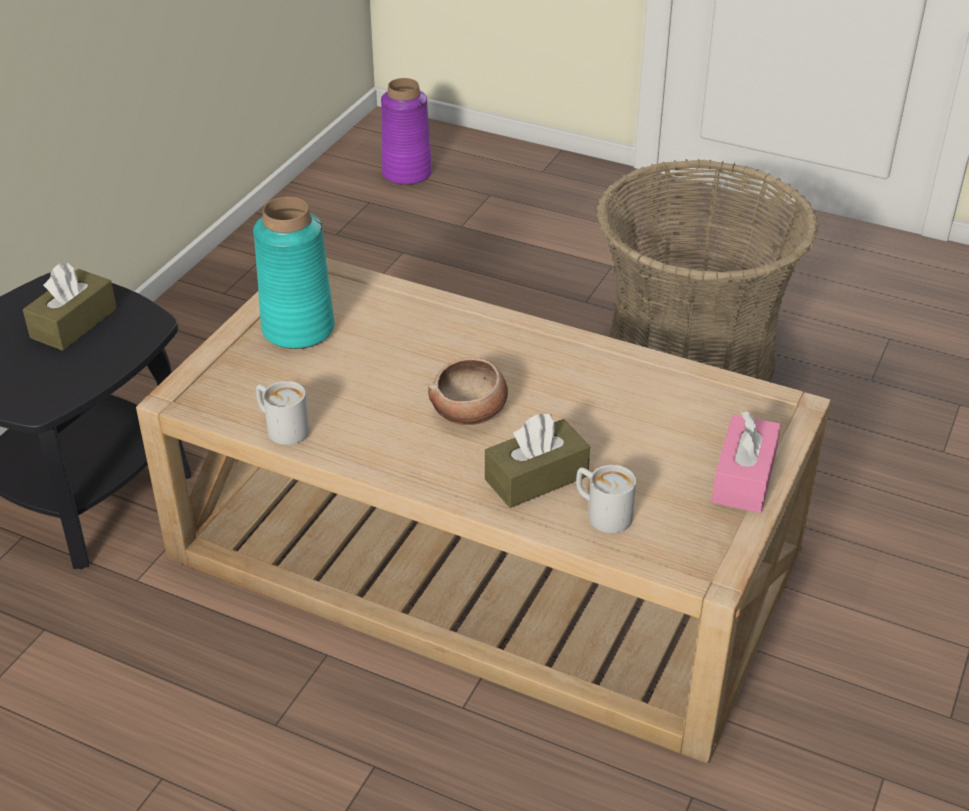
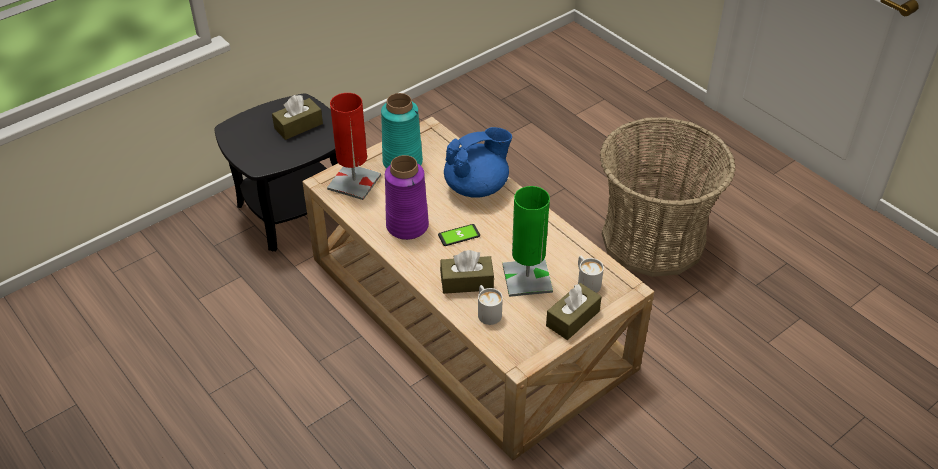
camera: 25 degrees right, 5 degrees up
(234, 382) = (354, 182): none -> red table lamp
(281, 427) = (362, 214): white mug -> white mug (586, 281)
(406, 173) = (564, 71): purple vase -> purple vase (407, 225)
(449, 331) = (477, 186): none -> blue teapot
(470, 412) = (459, 235): bowl -> phone
(627, 441) = (527, 278): none -> green table lamp
(744, 477) = (572, 318): pink tissue box -> brown tissue box

